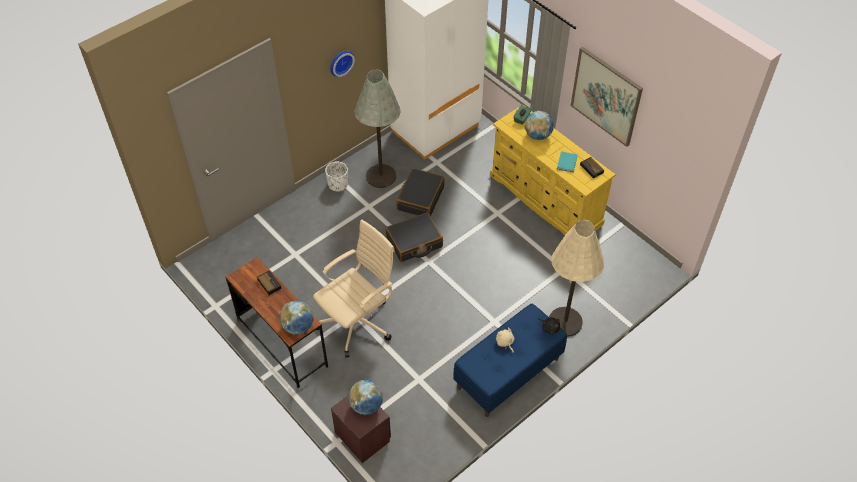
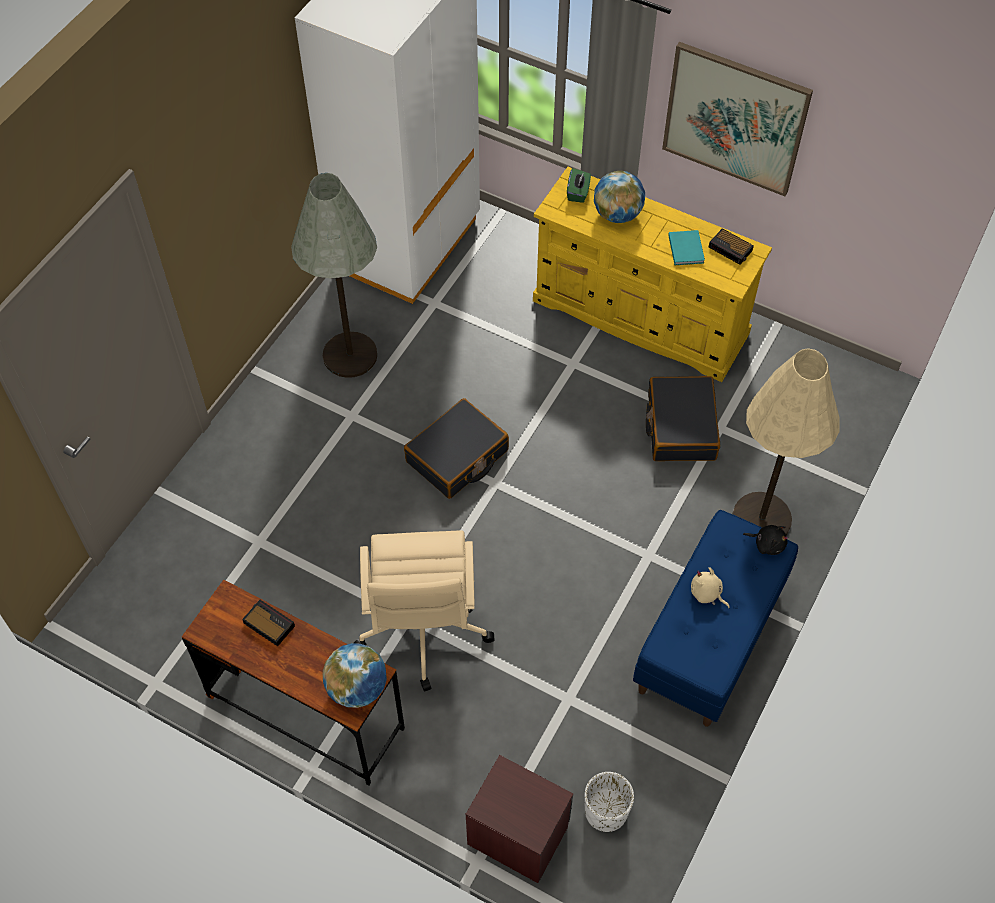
camera: 20 degrees left, 5 degrees up
(337, 184) = (281, 392): white planter -> white planter (605, 812)
(340, 62) = (246, 176): wall clock -> none
(358, 322) = (422, 630): beige office chair -> beige office chair turned 150 degrees clockwise
(366, 405) = (526, 787): globe -> none
(420, 198) = (433, 375): black suitcase -> black suitcase (680, 427)

